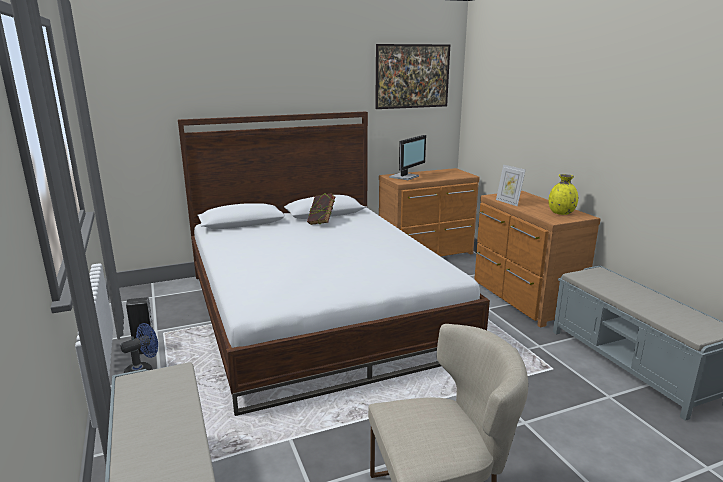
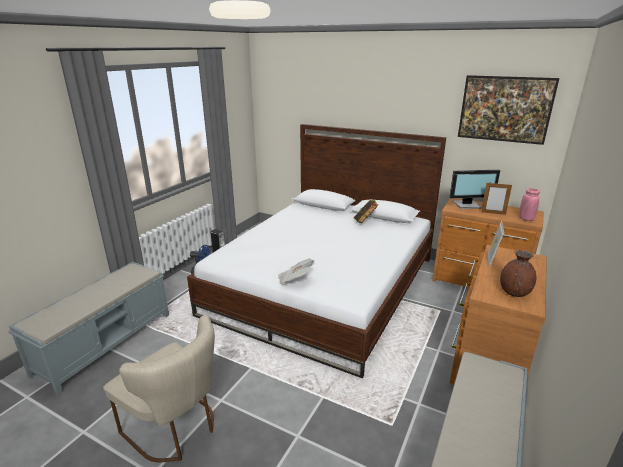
camera: 50 degrees right, 5 degrees up
(377, 286) = (295, 279): none -> newspaper
(434, 177) = (493, 213): none -> picture frame
(460, 174) = (526, 219): none -> pink vase
(561, 213) = (514, 292): yellow vase -> brown vase

